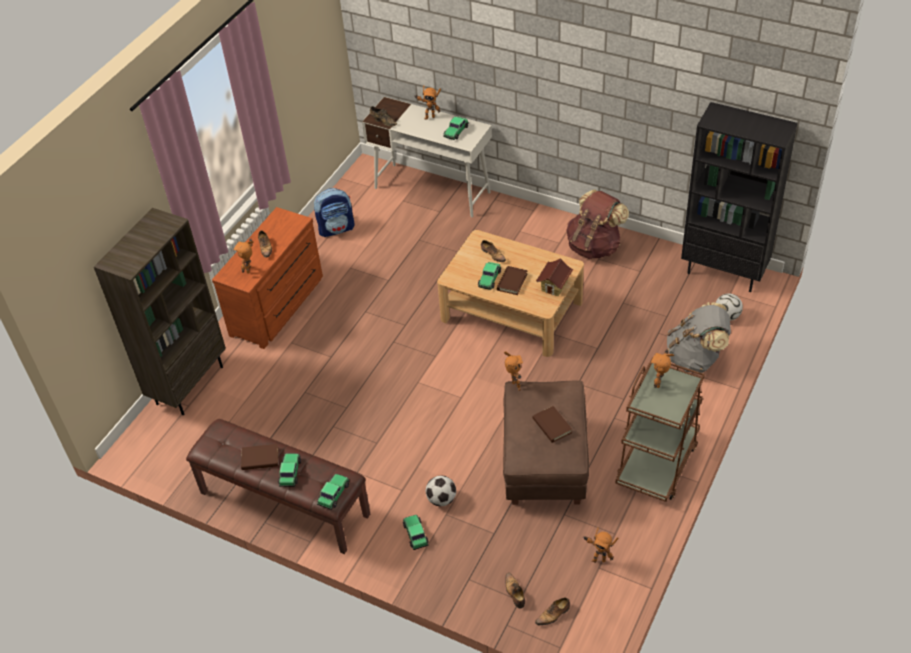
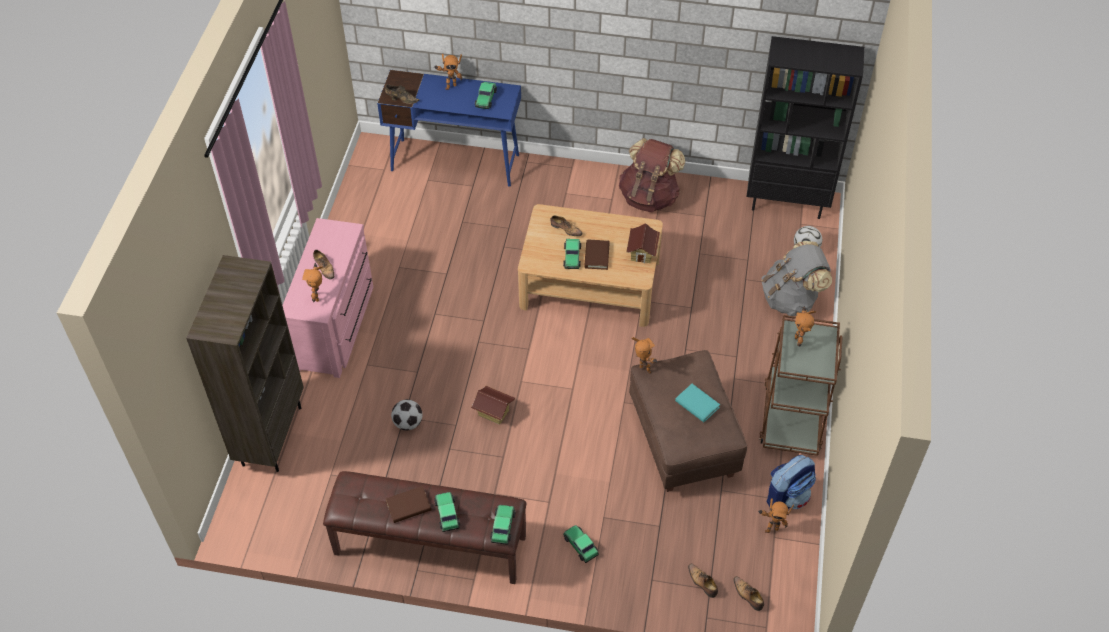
camera: 20 degrees left, 5 degrees up
(279, 306) = (337, 325): brown dresser -> pink dresser
(336, 229) = (366, 225): backpack -> backpack (787, 497)
(383, 404) = (493, 413): none -> toy house
(432, 190) = (455, 162): white desk -> blue desk
(441, 499) = (593, 503): football -> football (408, 423)
(552, 426) = (697, 404): brown book -> turquoise book
(553, 614) = (748, 595): shoe -> shoe turned 105 degrees clockwise

